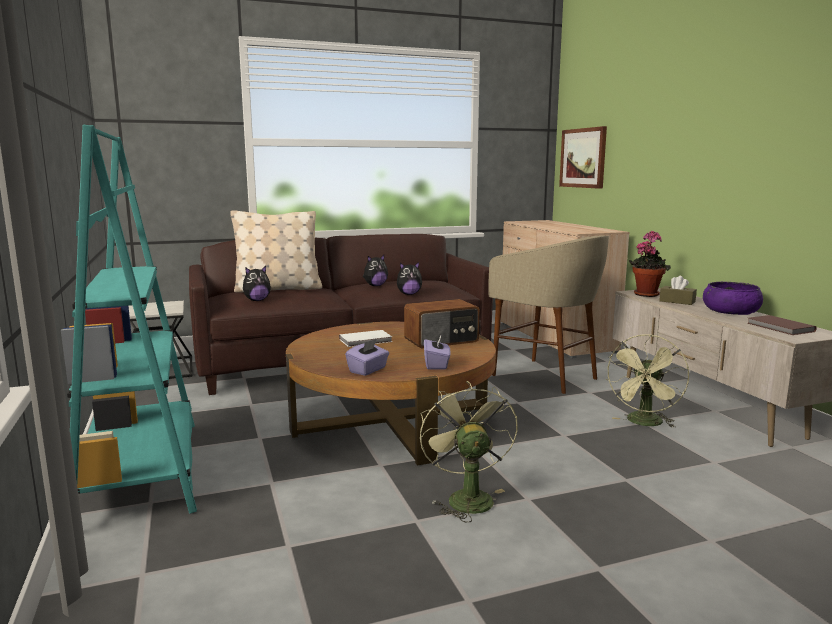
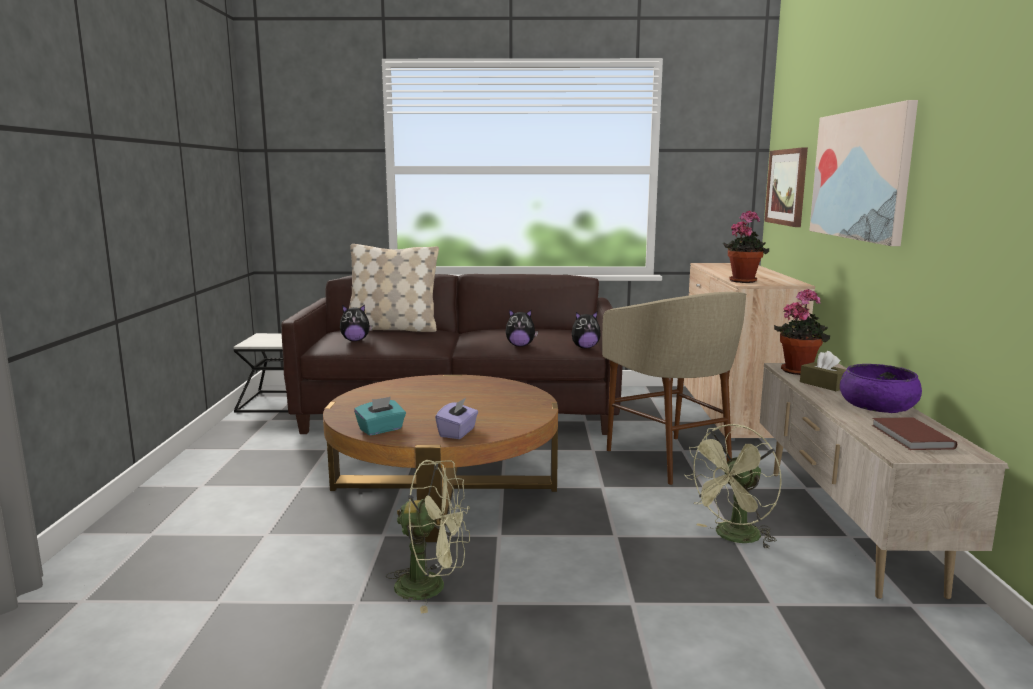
camera: 20 degrees right, 0 degrees up
(142, 472) = (172, 503): turquoise bookcase -> none
(366, 340) = (425, 395): white book -> none
(368, 370) = (381, 430): purple tissue box -> turquoise tissue box
(375, 286) = (495, 333): plush toy -> plush toy (585, 347)
(442, 340) = (504, 404): radio -> none
(466, 497) = (432, 587): green fan -> green fan turned 90 degrees clockwise
(574, 230) = (743, 281): none -> potted plant
(672, 144) = (861, 175): none -> picture

